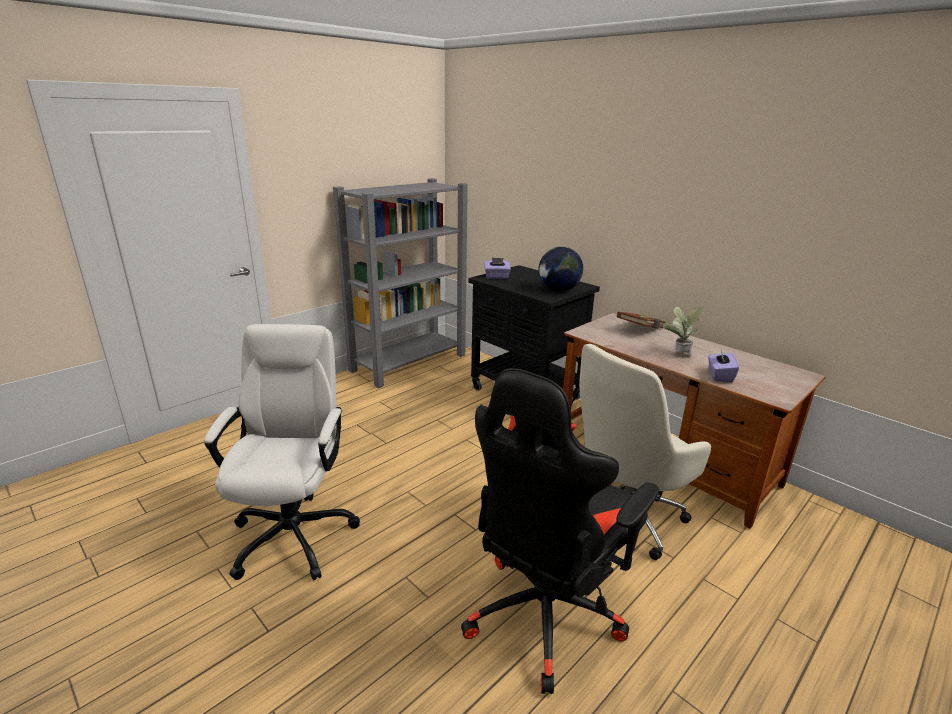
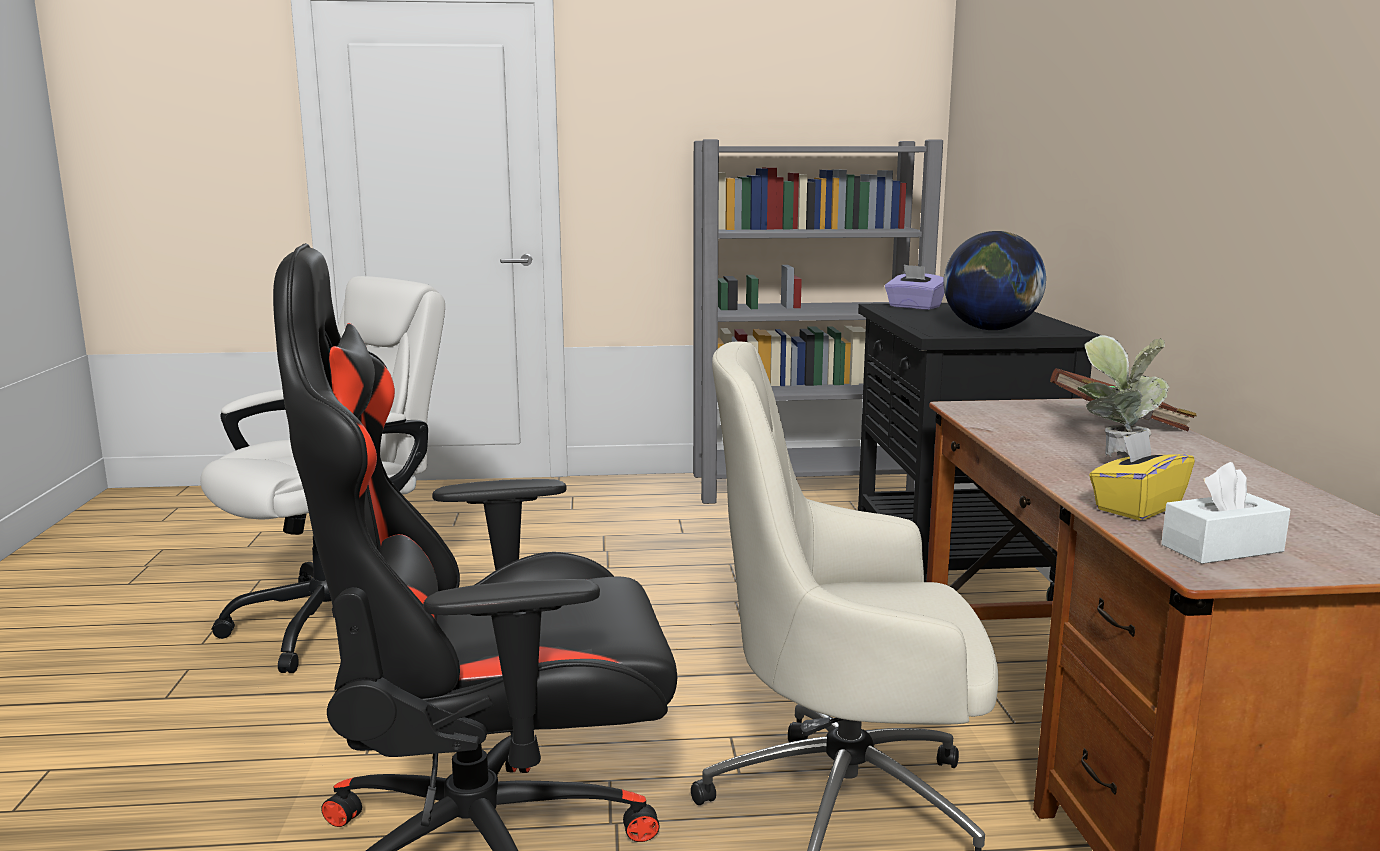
camera: 40 degrees right, 10 degrees down
(719, 376) = (1136, 507): purple tissue box -> yellow tissue box
(766, 388) = (1222, 548): none -> white tissue box

